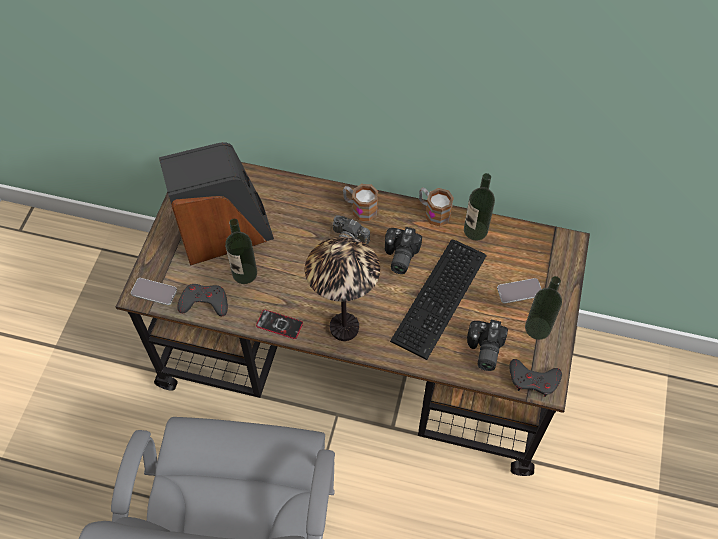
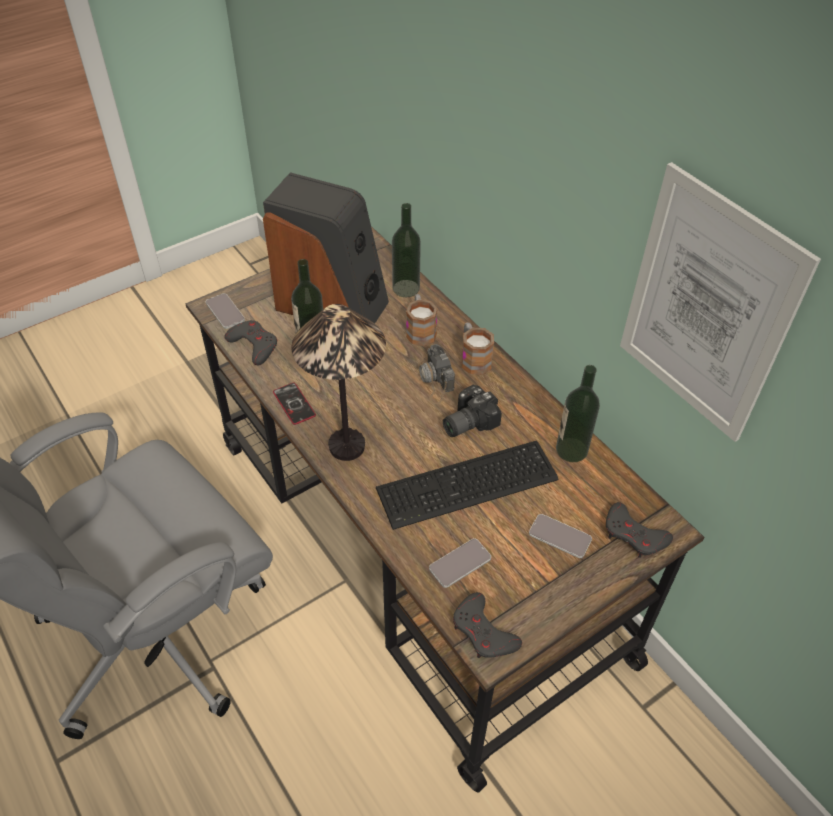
camera: 40 degrees right, 10 degrees down
(433, 212) = (544, 406): mug -> mug (420, 330)
(483, 350) = (460, 563): camera -> phone
(537, 328) = (542, 585): bottle -> bottle (406, 288)
(555, 260) = (634, 535): none -> grey game controller
(560, 103) = (706, 308): none -> picture

